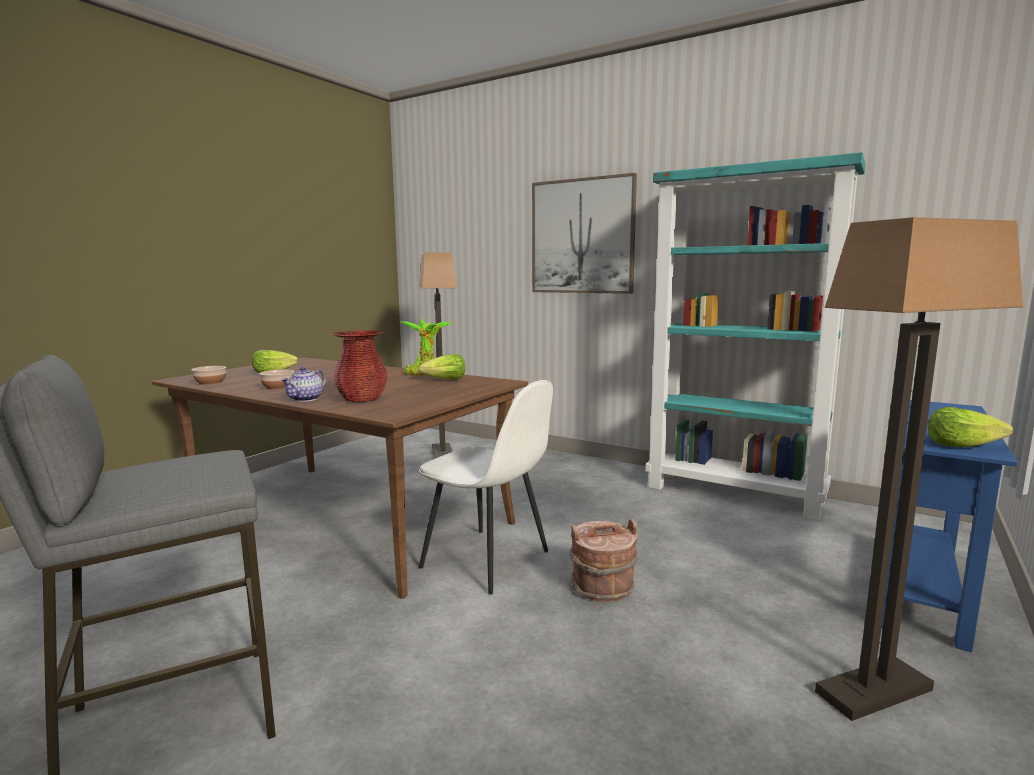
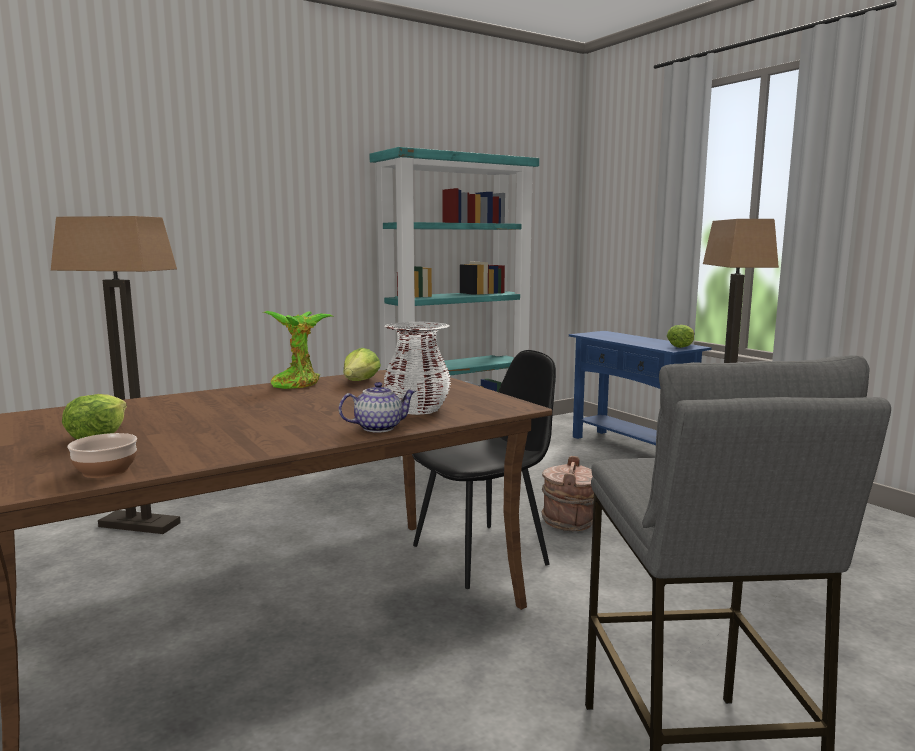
camera: 65 degrees left, 0 degrees up
(277, 387) = (257, 437): bowl -> none
(306, 399) = (378, 428): teapot -> teapot turned 75 degrees counterclockwise
(362, 399) = (418, 410): red vase -> white vase
(488, 560) = (482, 554): white chair -> black chair
(582, 236) = (266, 203): picture -> none

